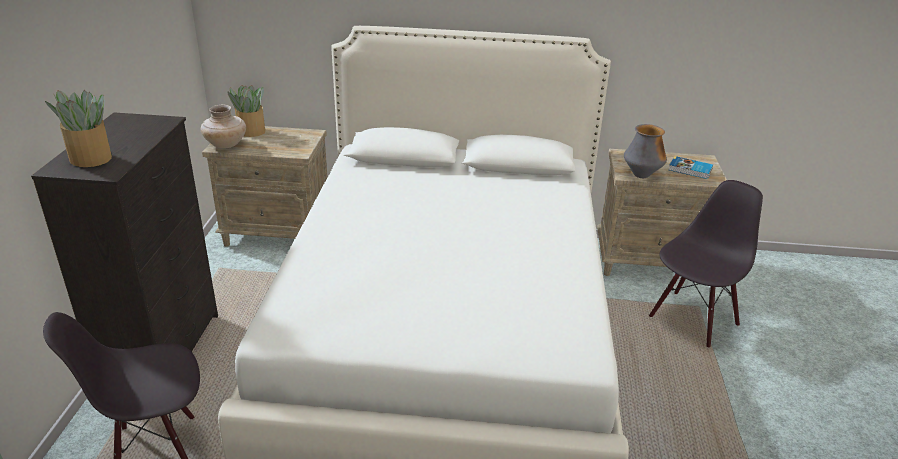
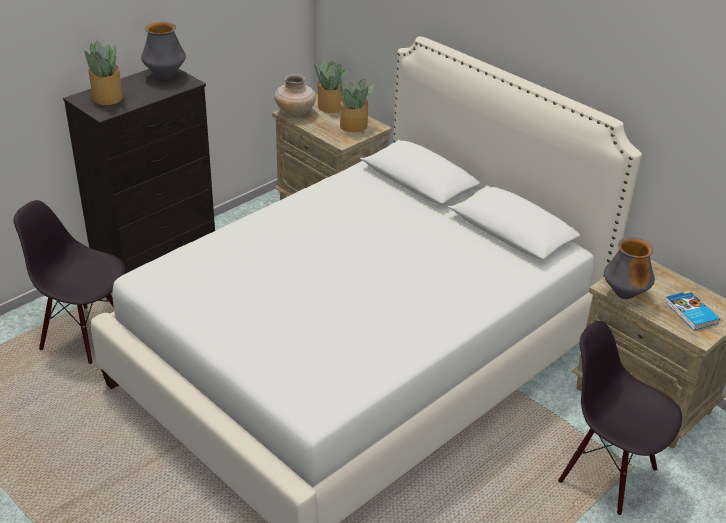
camera: 40 degrees right, 5 degrees up
(130, 123) = (165, 76): none -> vase
(293, 138) = (354, 126): none -> potted plant
(692, 319) = (608, 474): black chair -> black chair turned 135 degrees counterclockwise

